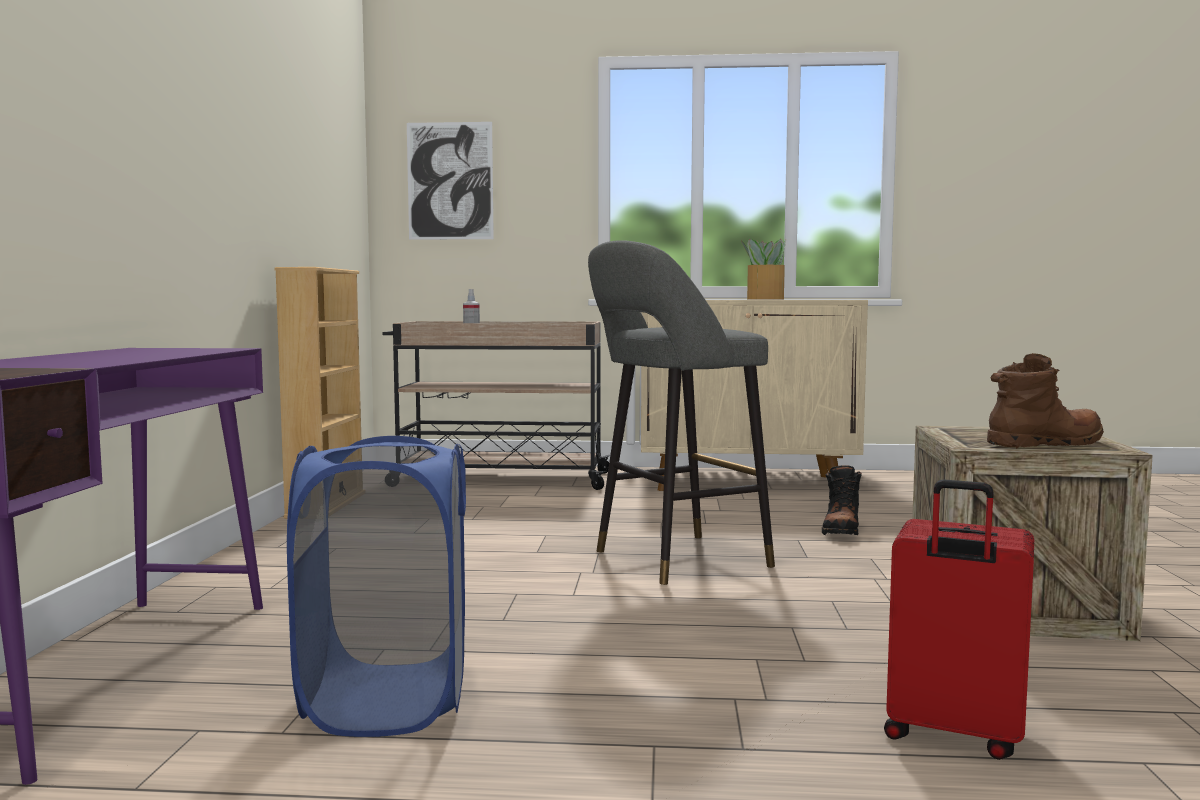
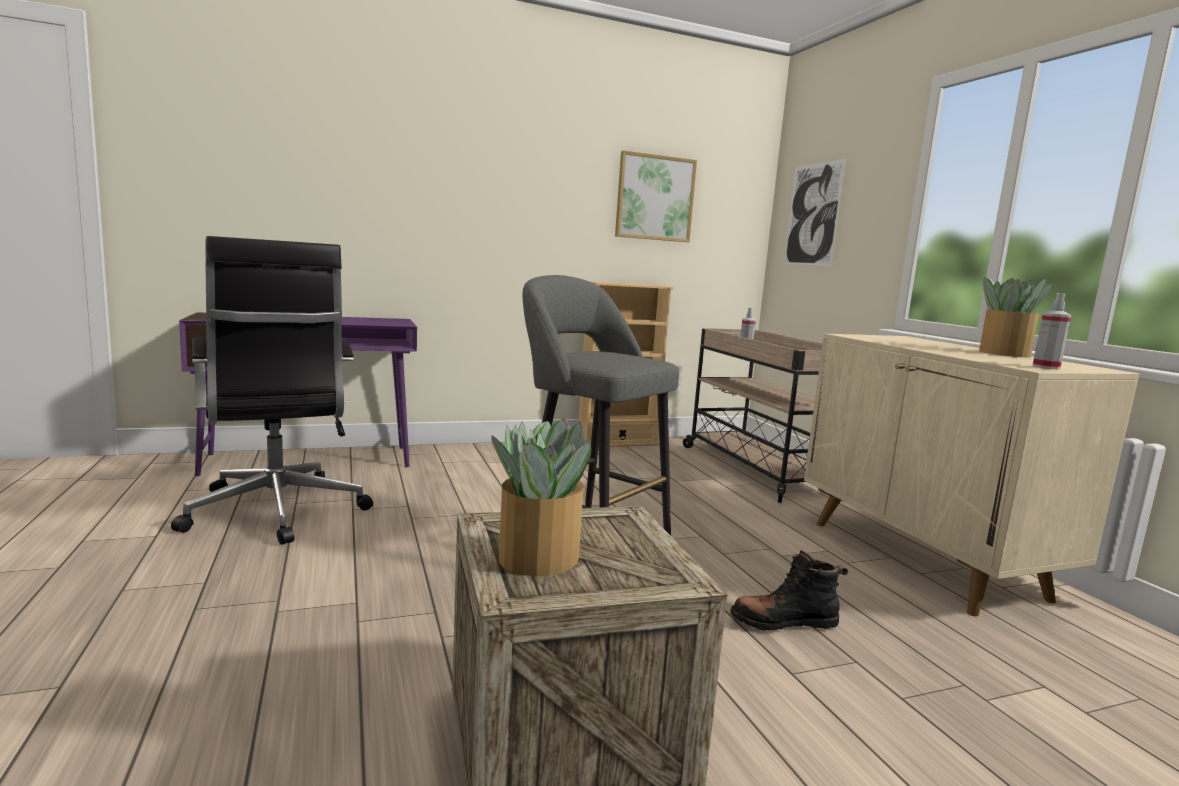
camera: 65 degrees right, 5 degrees up
(305, 146) = (654, 198): none -> picture
(388, 700) = (276, 512): blue laundry basket -> black office chair
(841, 299) = (1046, 367): none -> spray bottle
(953, 735) = (198, 690): red suitcase -> none
(1045, 443) = (536, 558): brown boot -> potted plant

